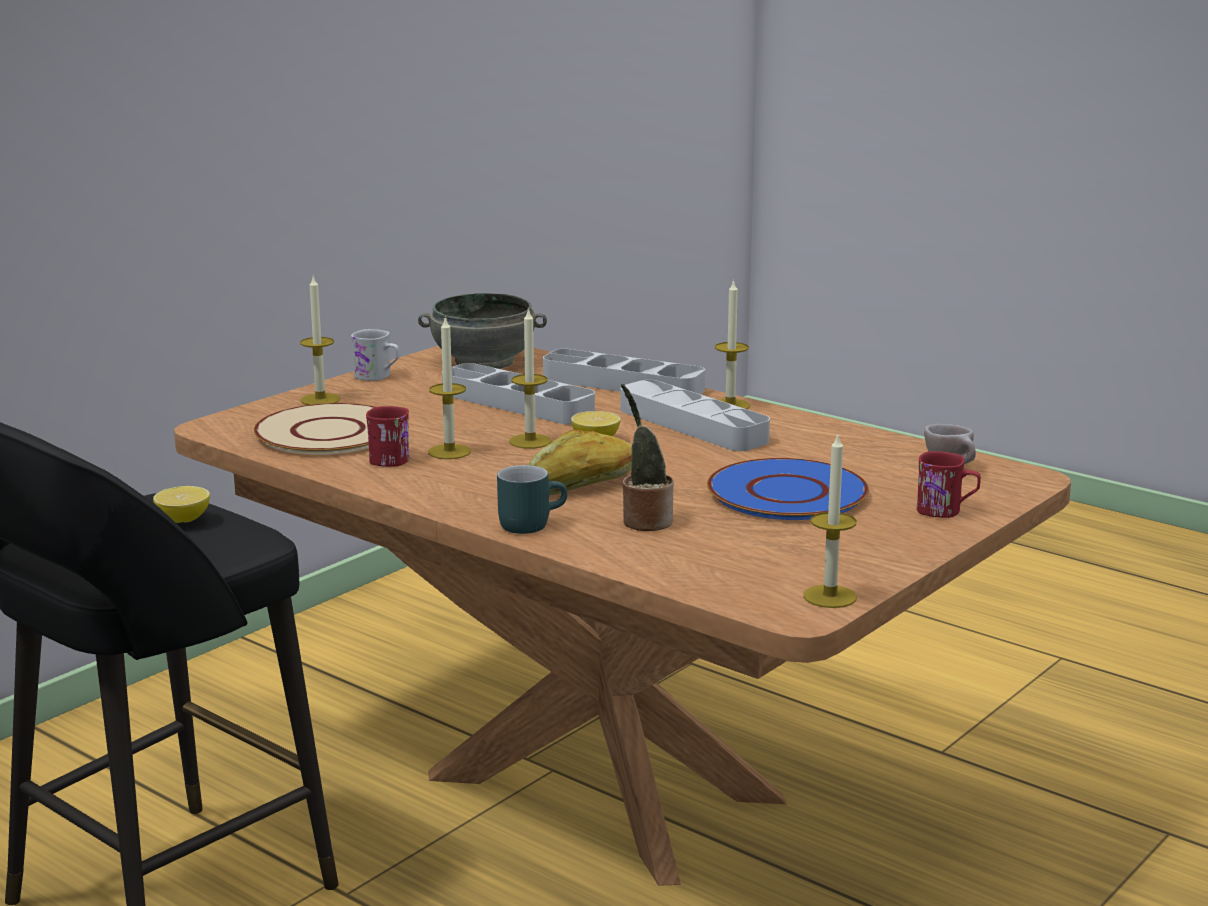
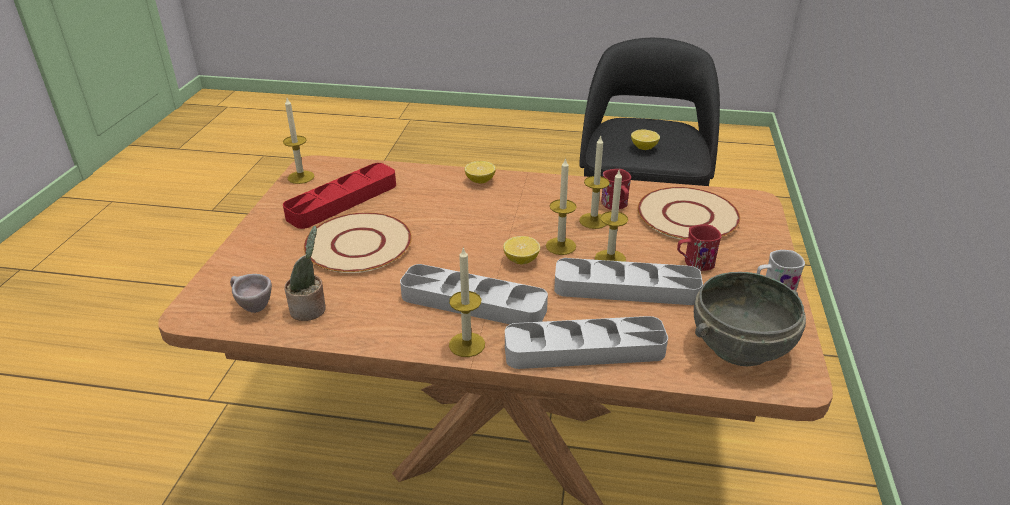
camera: 150 degrees right, 15 degrees up
(320, 400) = (754, 247): candle -> candle (610, 259)
(530, 523) = (480, 181): turquoise mug -> lemon
(583, 484) = (484, 216): bread -> none
(644, 521) = (424, 198): potted plant -> potted plant (310, 310)
(776, 545) = (343, 201): none -> red tray
(787, 492) = (358, 245): blue plate -> beige plate
(946, 511) = (250, 256): red mug -> red mug (694, 263)

